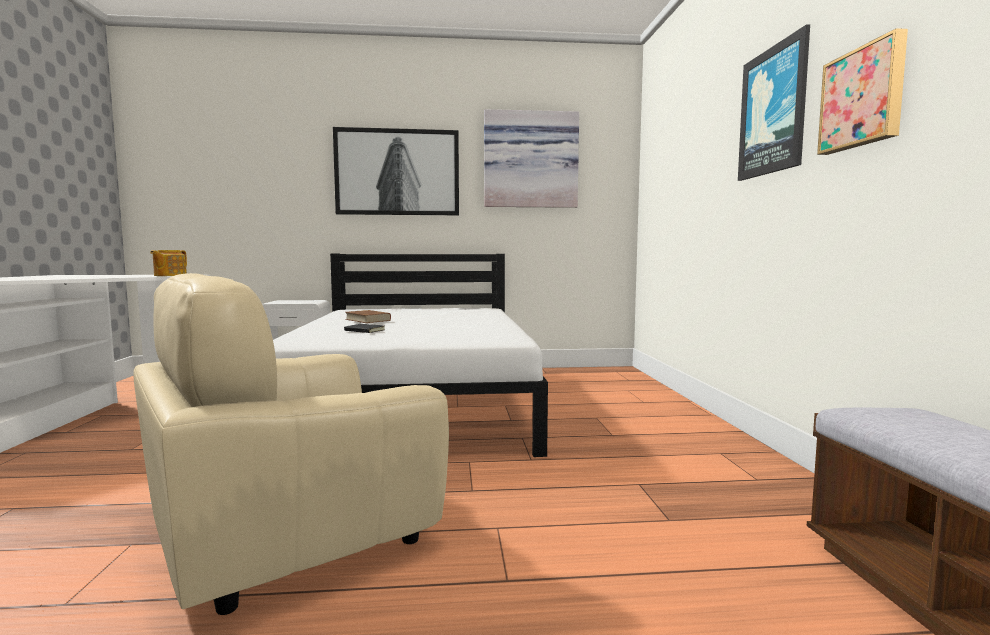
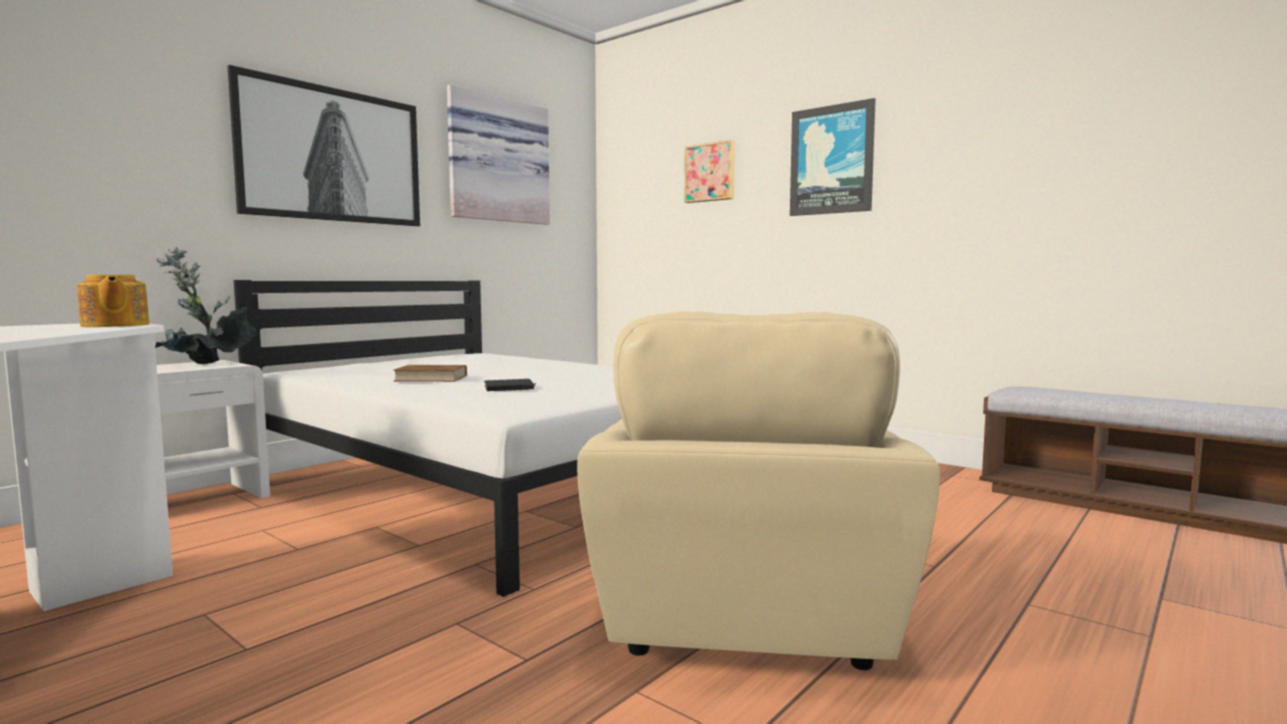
camera: 45 degrees left, 0 degrees up
(300, 301) = (205, 365): none -> potted plant
(863, 98) = (935, 168): picture -> picture (710, 172)

